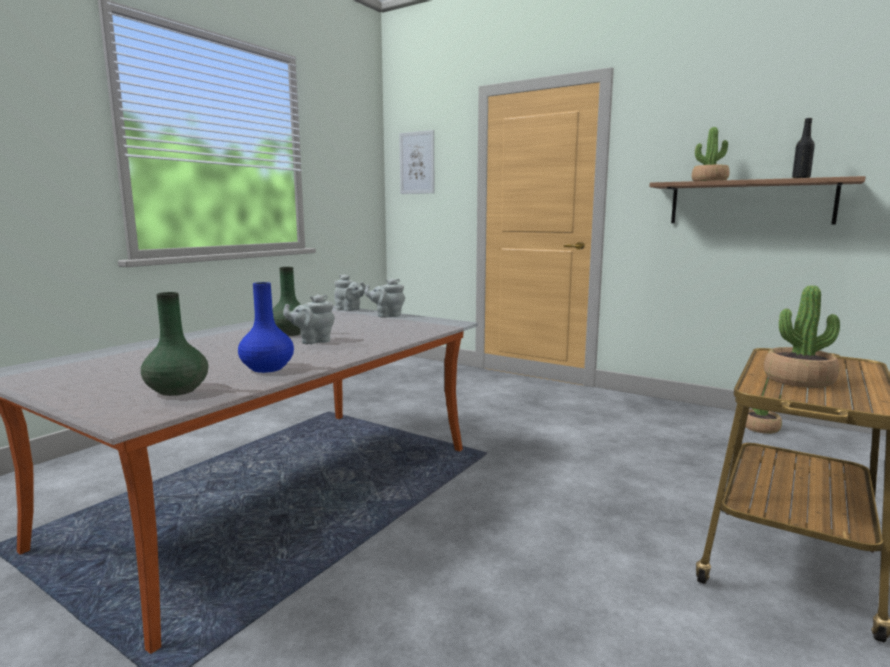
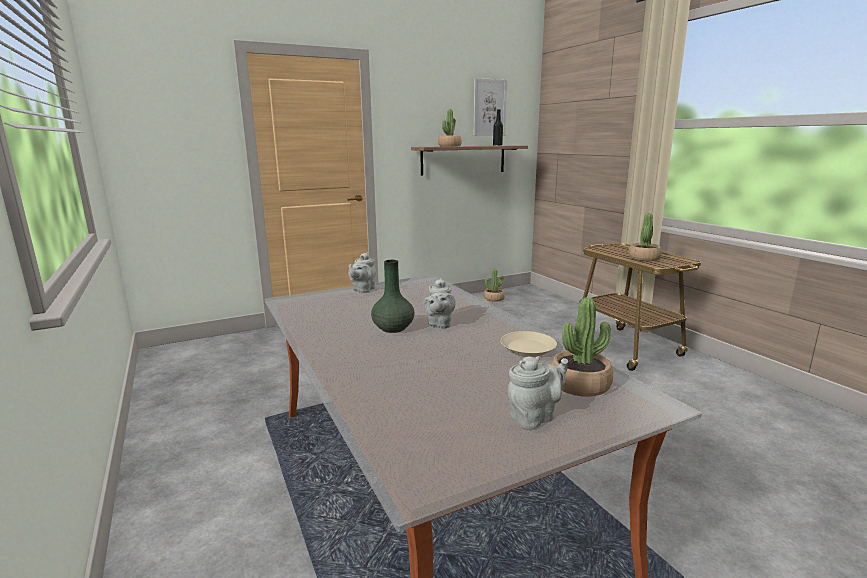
camera: 60 degrees left, 5 degrees up
(176, 390) = (580, 384): green vase -> potted plant
(266, 368) = (528, 348): blue vase -> beige plate
(349, 309) = (307, 296): grey teapot -> grey teapot (534, 417)
(417, 163) = (153, 117): picture -> picture (489, 107)

